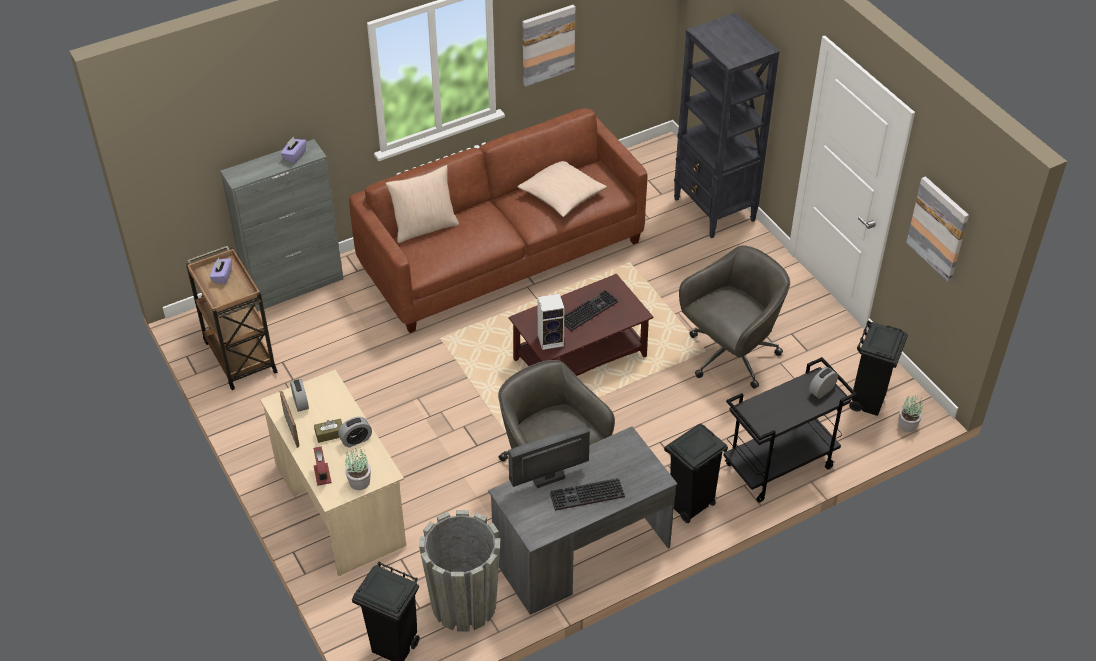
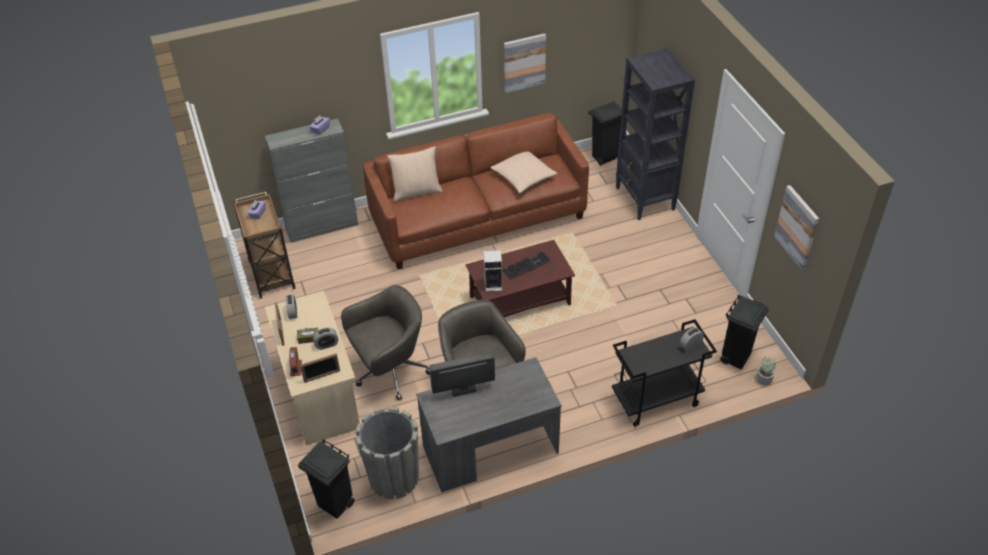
camera: 10 degrees right, 0 degrees up
(359, 481) = (322, 376): potted plant -> picture frame
(586, 496) = (489, 407): keyboard -> none
(690, 506) = (580, 423): black trash can -> black trash can (604, 158)
(730, 356) = (634, 311): grey office chair -> grey office chair (390, 371)

